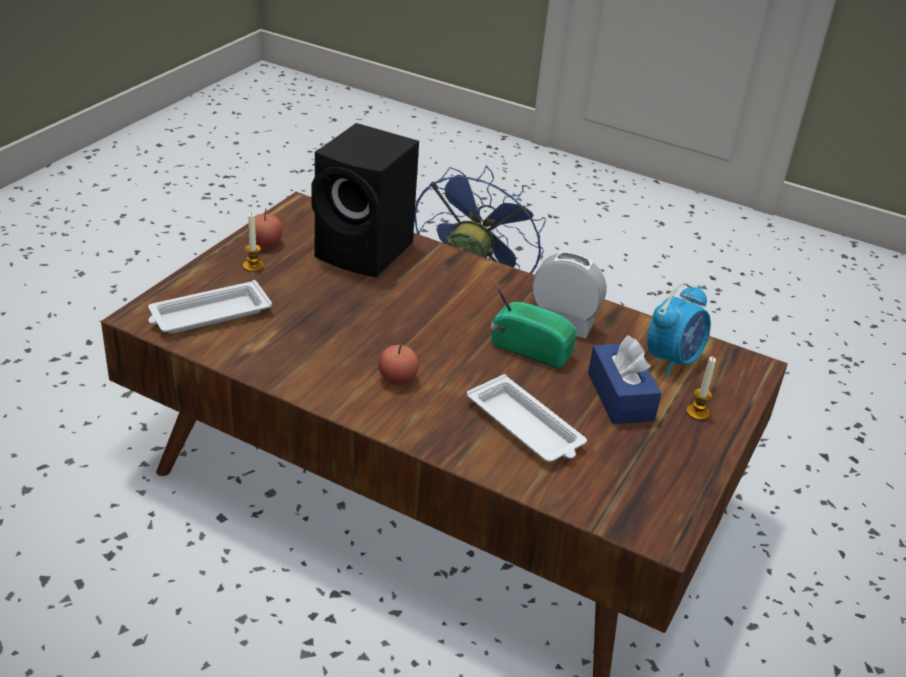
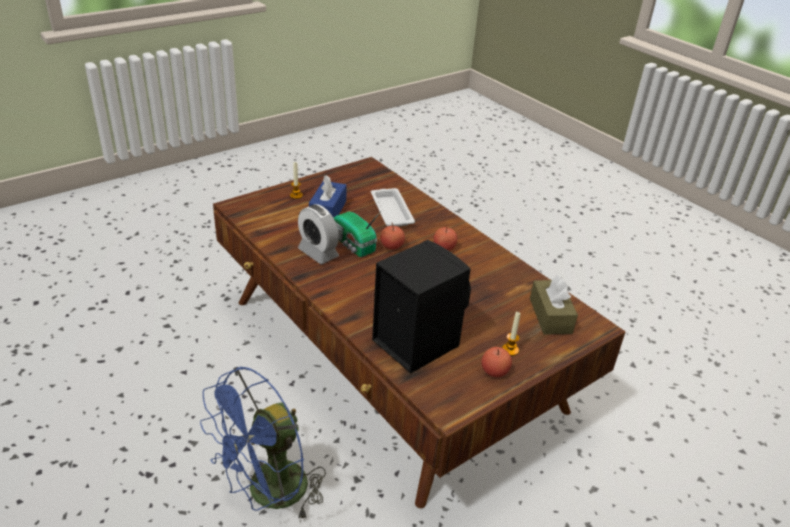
camera: 155 degrees left, 0 degrees up
(208, 315) = (550, 316): white tray -> brown tissue box
(475, 360) = (392, 246): none -> apple
(673, 360) = (276, 219): alarm clock -> none

